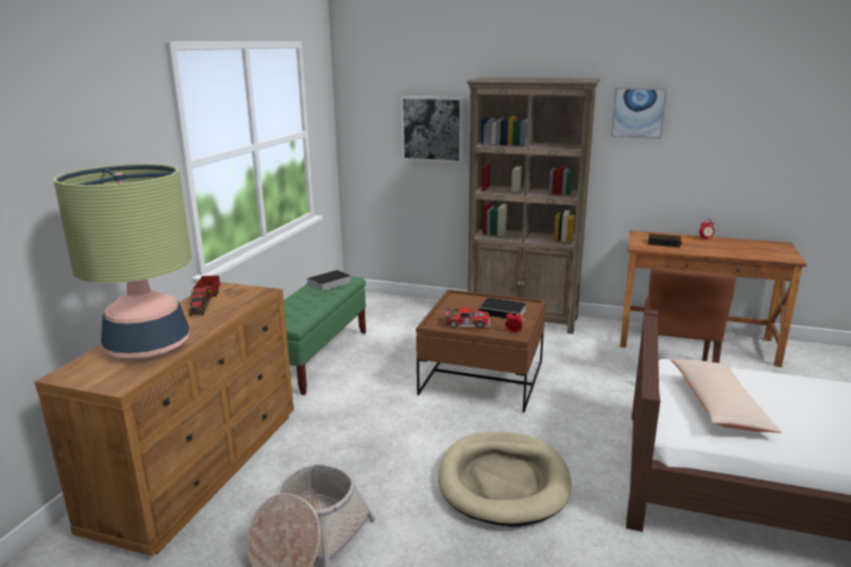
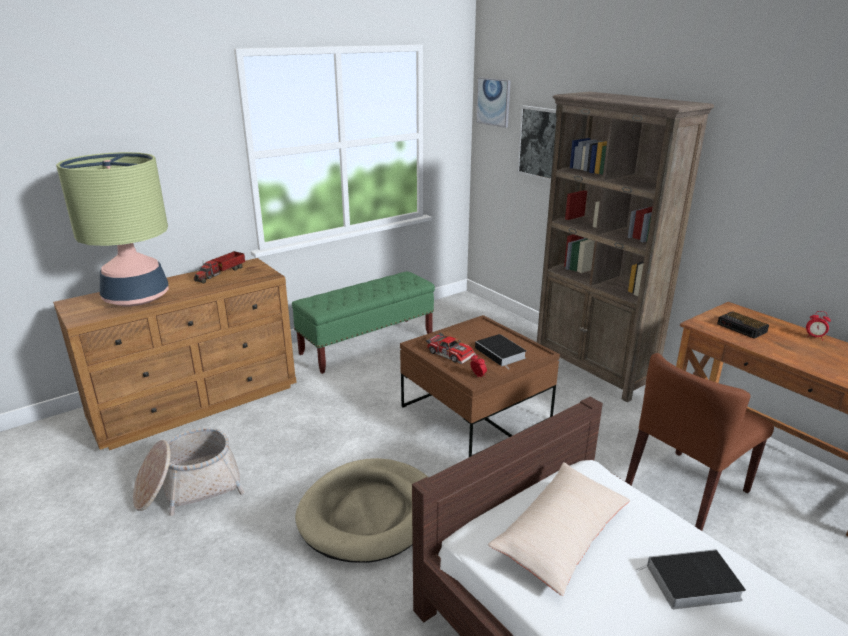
camera: 35 degrees right, 5 degrees up
(328, 283) = (396, 281): book -> book (691, 583)
(638, 112) = (759, 153): picture -> picture (494, 102)

